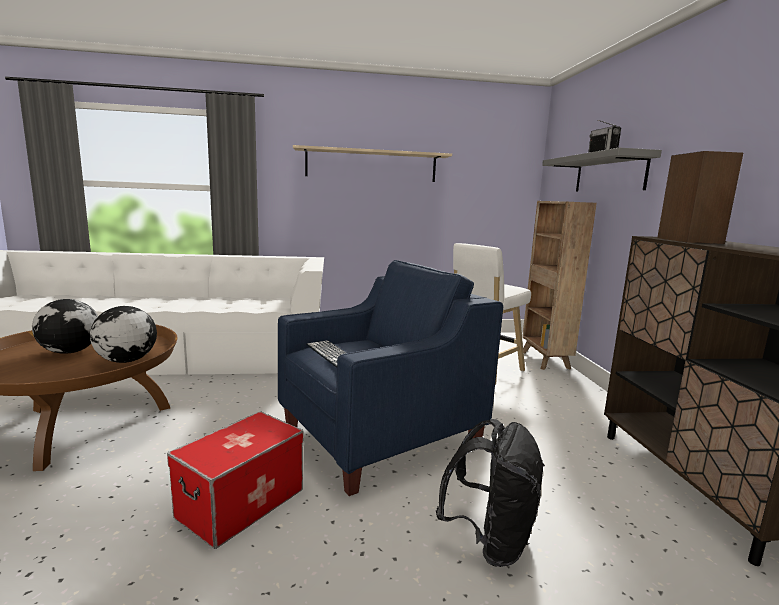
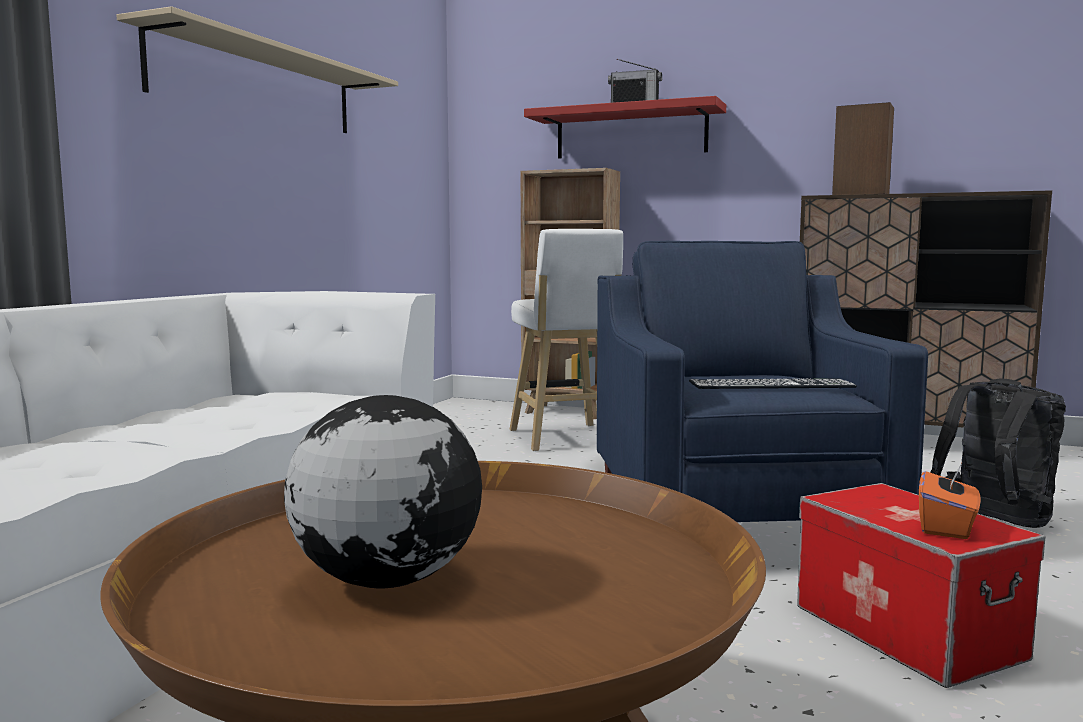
camera: 60 degrees left, 5 degrees down
(126, 361) = (554, 524): globe -> none
(215, 449) = (946, 527): none -> orange tissue box
(609, 174) = (630, 133): grey shelf -> red shelf

